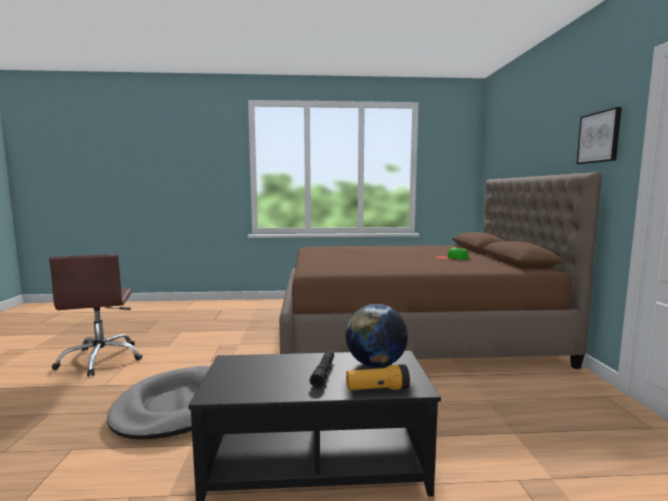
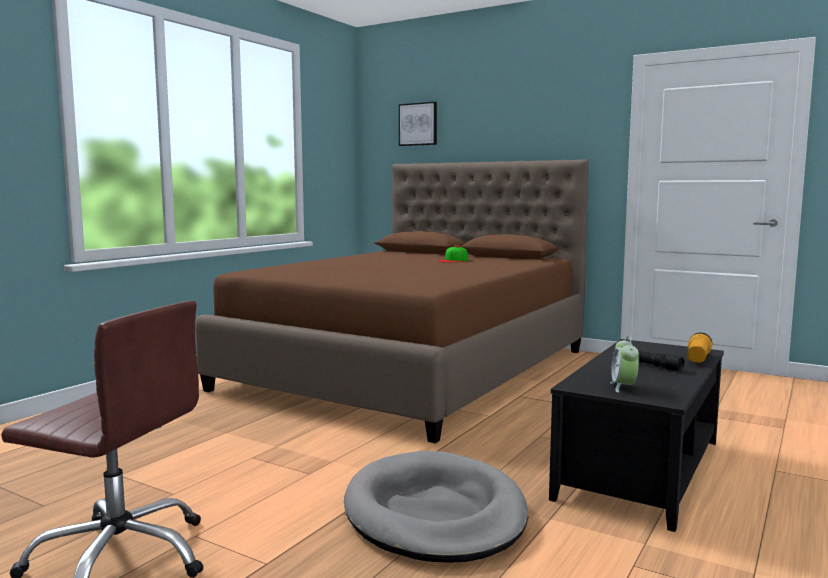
camera: 55 degrees left, 0 degrees up
(238, 375) = (623, 387): none -> alarm clock
(375, 364) = (644, 351): globe -> none
(599, 137) = (576, 126): picture -> picture (418, 124)

